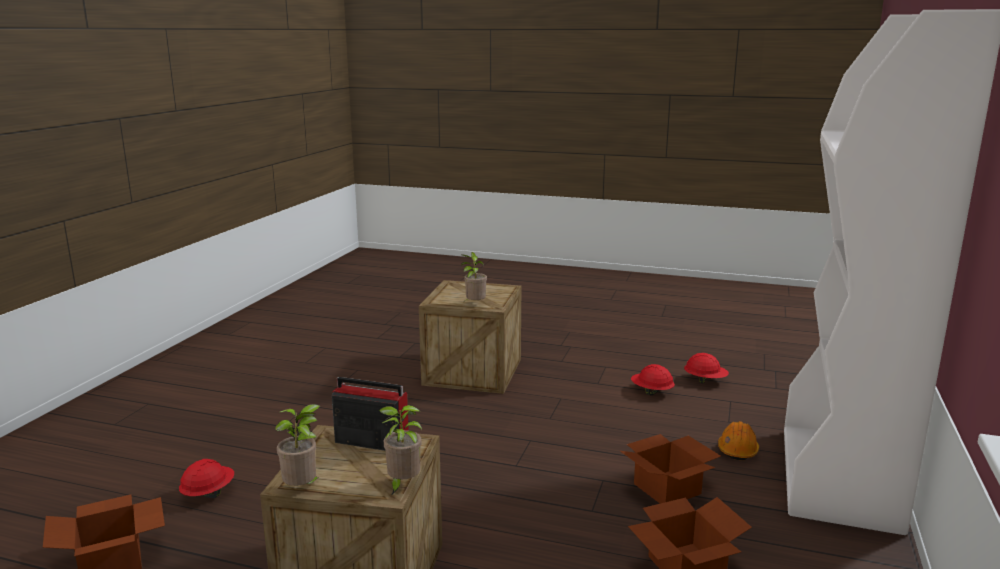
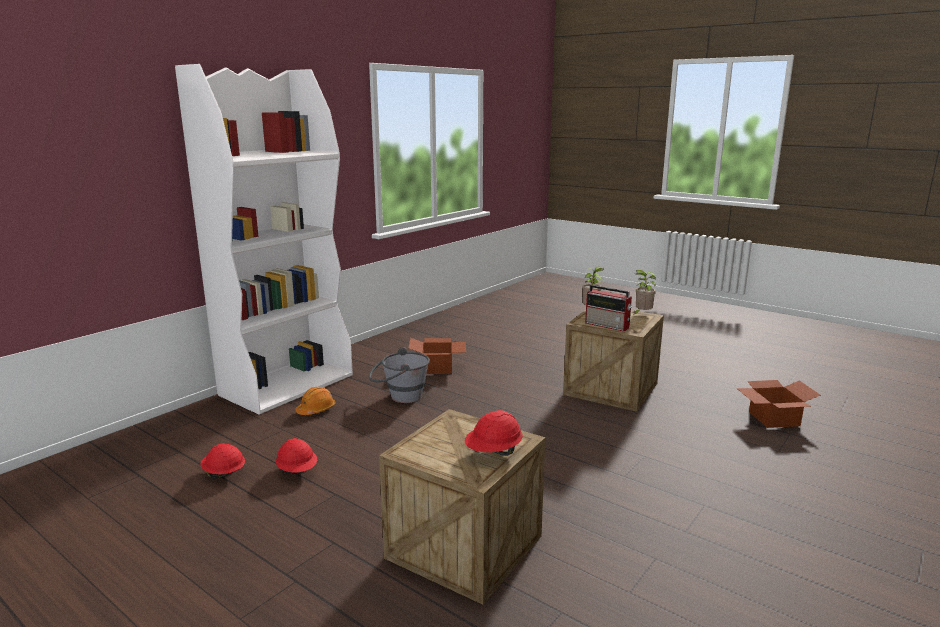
camera: 160 degrees left, 0 degrees up
(208, 493) = (738, 449): red hard hat -> red hard hat (494, 452)
(474, 304) = (473, 426): potted plant -> none
(669, 489) = (399, 397): cardboard box -> grey bucket

